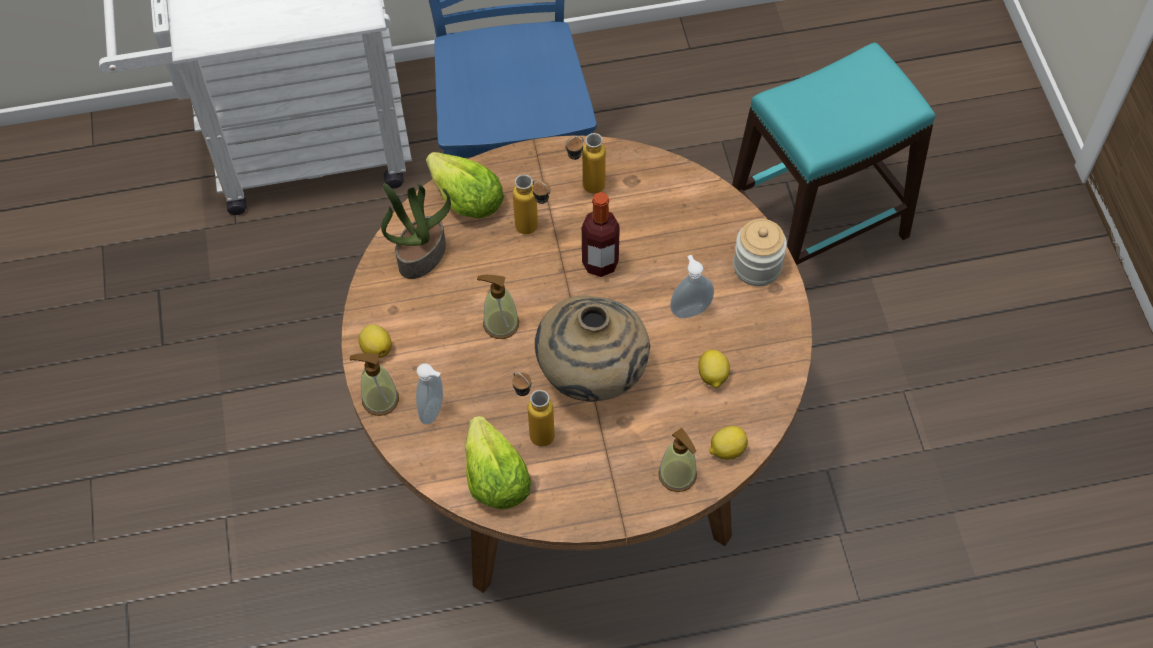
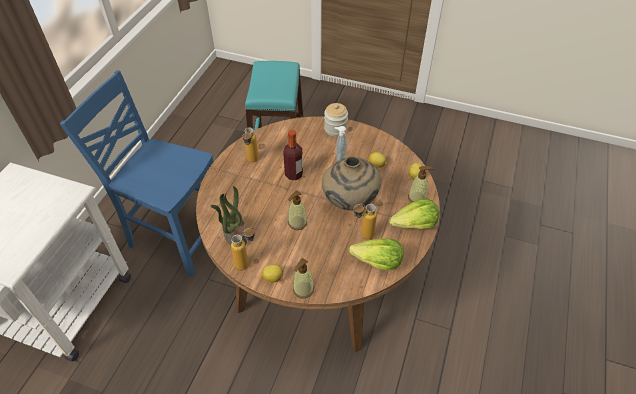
camera: 60 degrees left, 10 degrees down
(434, 411) = (325, 269): soap dispenser -> none
(465, 199) = (219, 205): lettuce -> lettuce (414, 225)
(534, 230) = (258, 188): bottle -> bottle (247, 263)

